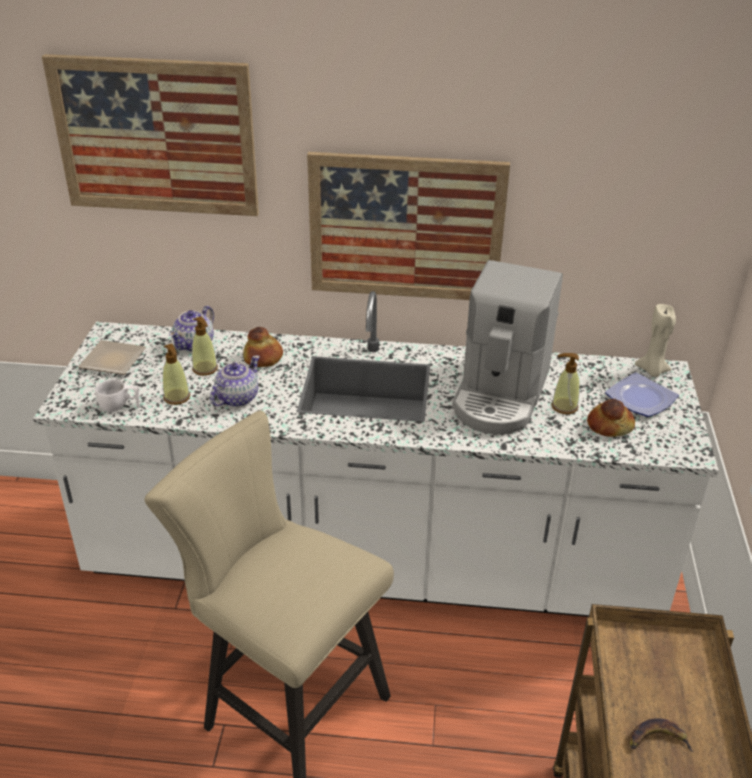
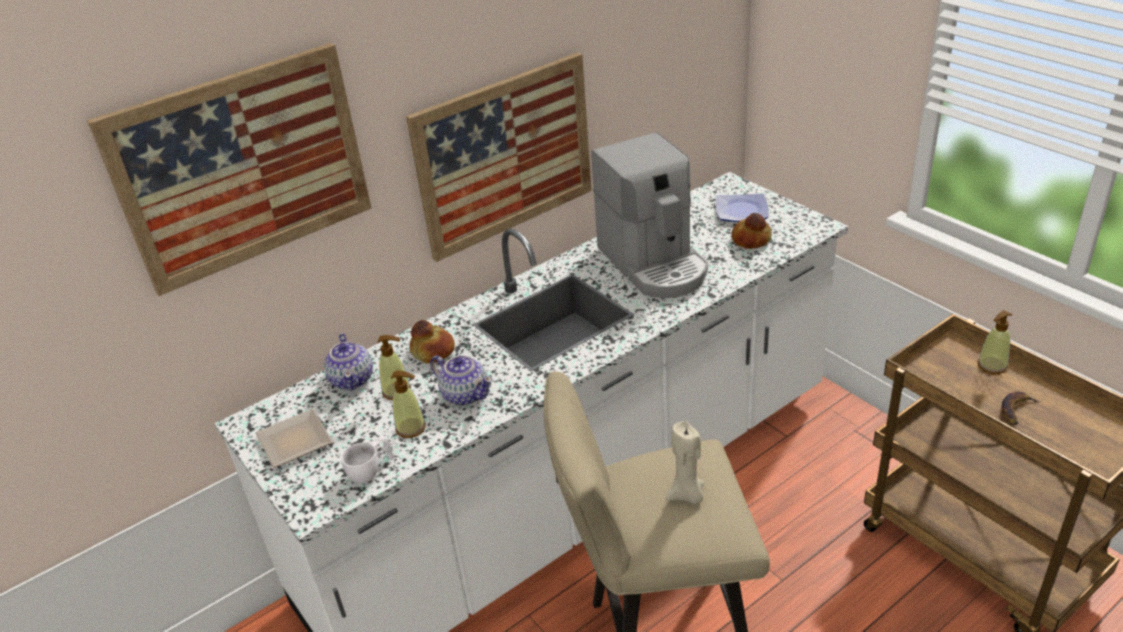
camera: 40 degrees left, 0 degrees up
(236, 398) = (465, 394): teapot -> teapot turned 135 degrees clockwise
(564, 406) = (706, 245): soap dispenser -> soap dispenser (991, 366)
(652, 371) = (720, 189): beige candle -> beige candle (687, 495)

